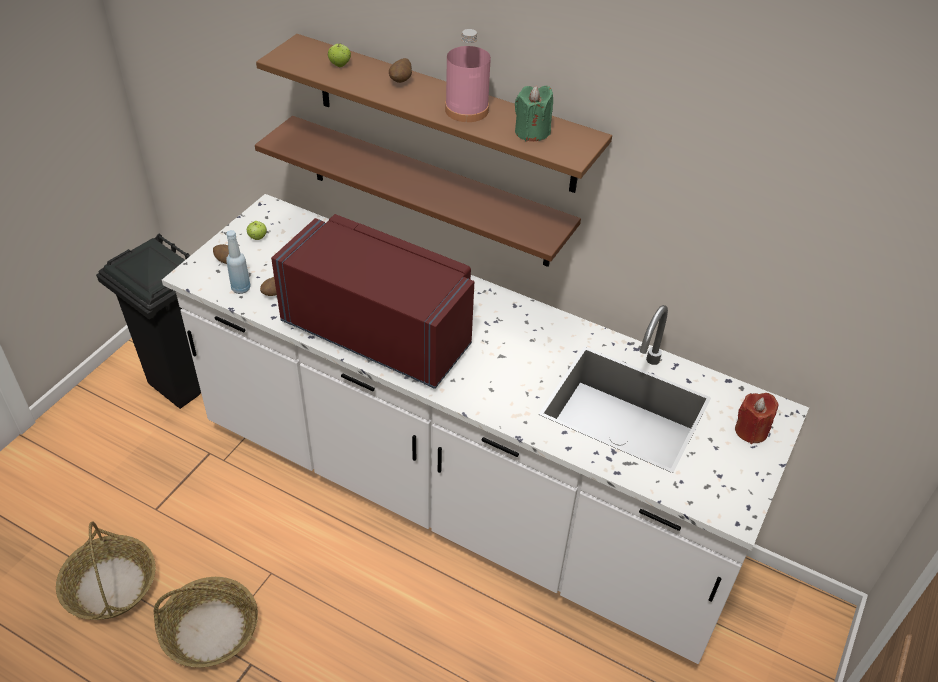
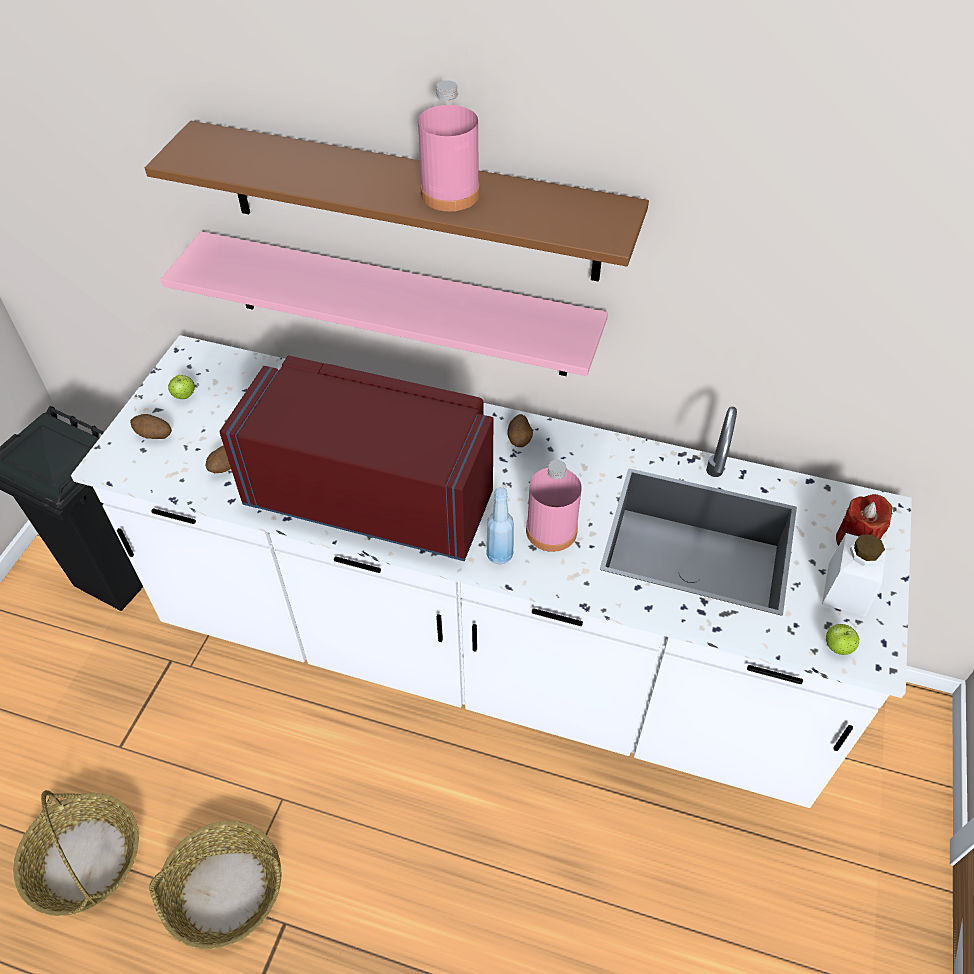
camera: 10 degrees left, 5 degrees up
(241, 288) = (179, 469): blue bottle -> blue bottle (500, 555)
(340, 65) = (261, 156): apple -> apple (837, 647)
(401, 81) = (350, 166): potato -> potato (519, 440)
(428, 192) = (398, 305): brown shelf -> pink shelf
(509, 380) = (551, 530): none -> pink bottle
(532, 132) = (545, 212): green candle -> none
(731, 464) = (846, 589): none -> white jar

